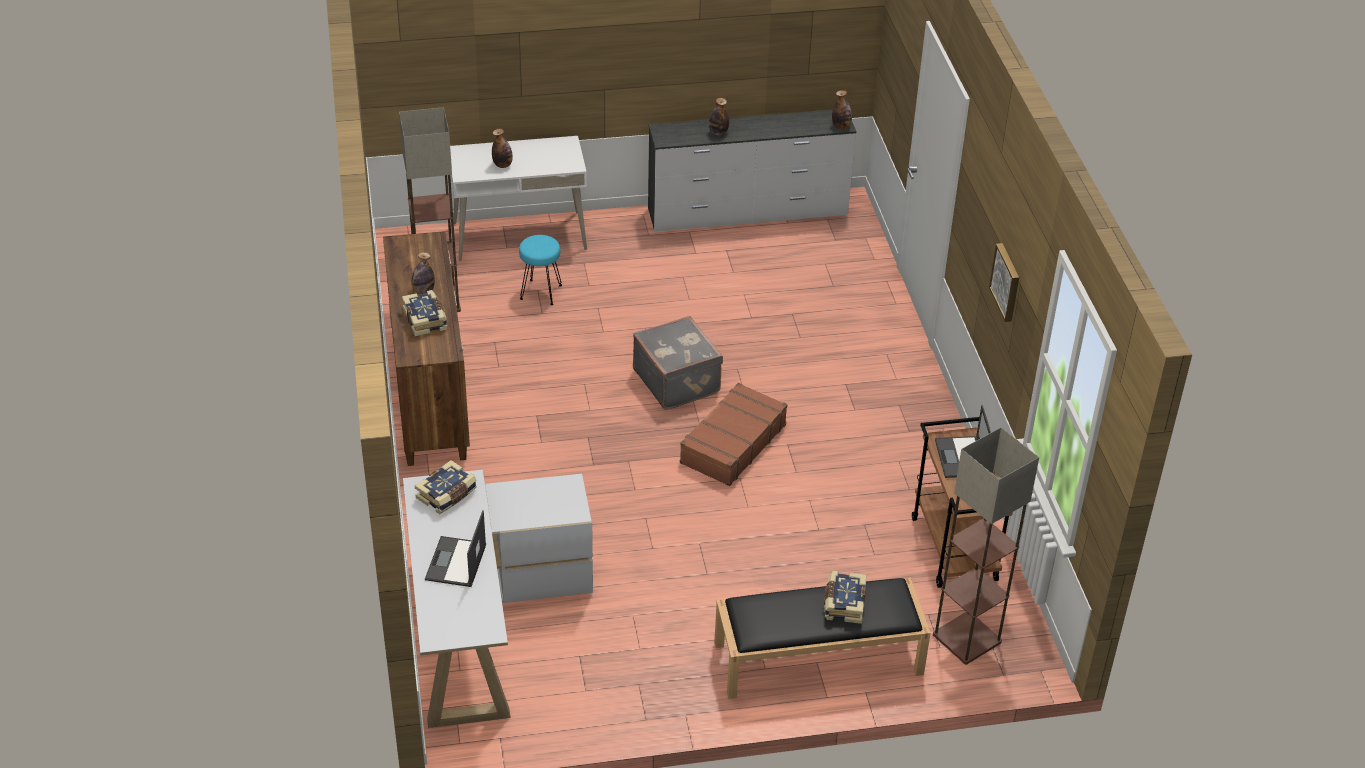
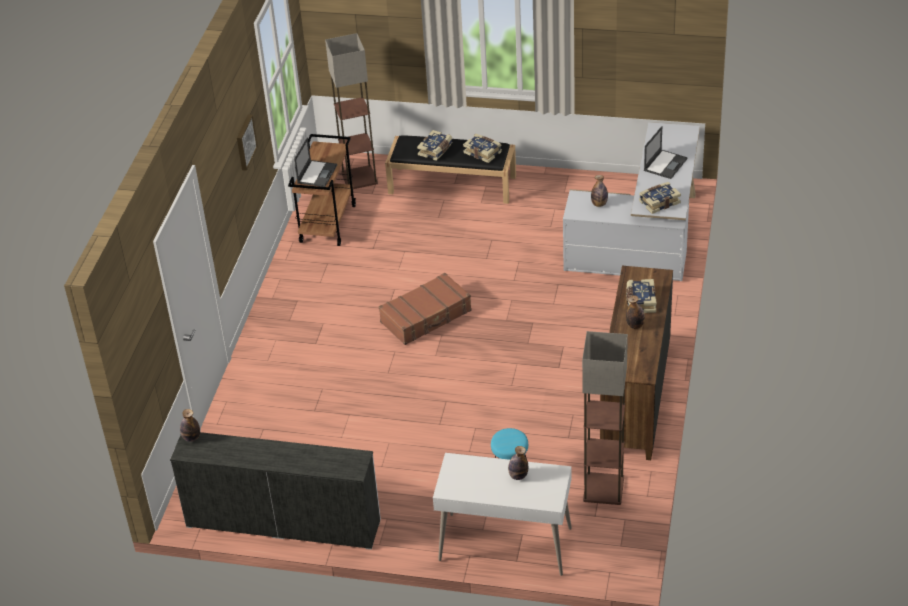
camera: 155 degrees left, 0 degrees up
(677, 381) = (438, 372): grey suitcase -> none
(718, 132) = (305, 455): bottle -> bottle (599, 204)
(768, 616) = (483, 152): none -> book

